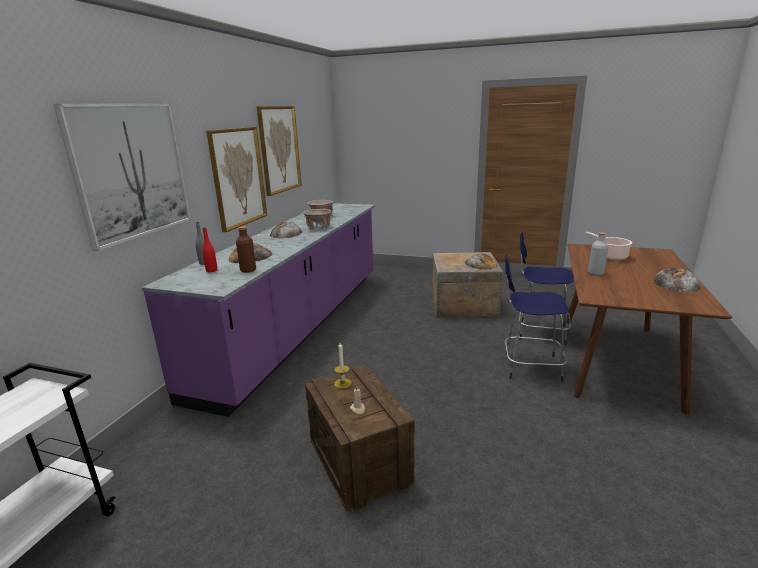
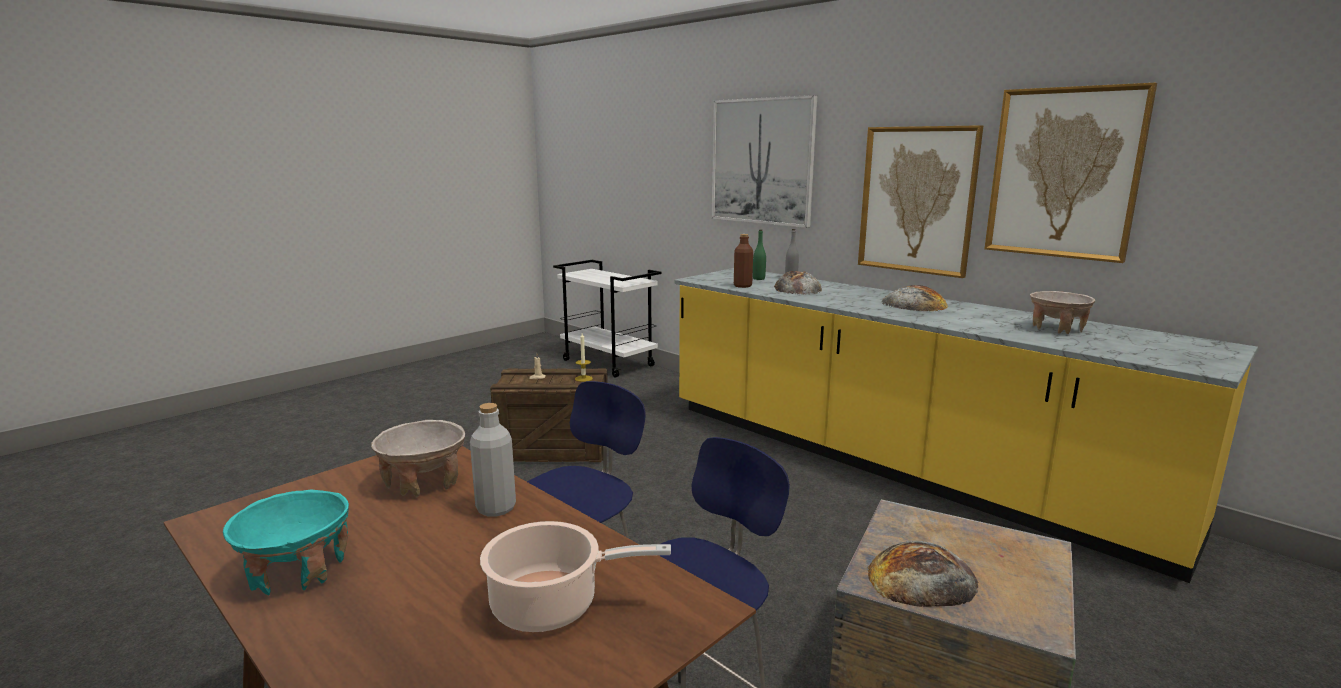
camera: 115 degrees right, 5 degrees down
(211, 270) = (758, 279): red bottle -> green bottle
(300, 325) = (893, 464): purple counter -> yellow counter
(318, 227) = (949, 319): beige bowl -> beige bowl (424, 482)
(676, 283) = (297, 571): bread -> turquoise bowl

